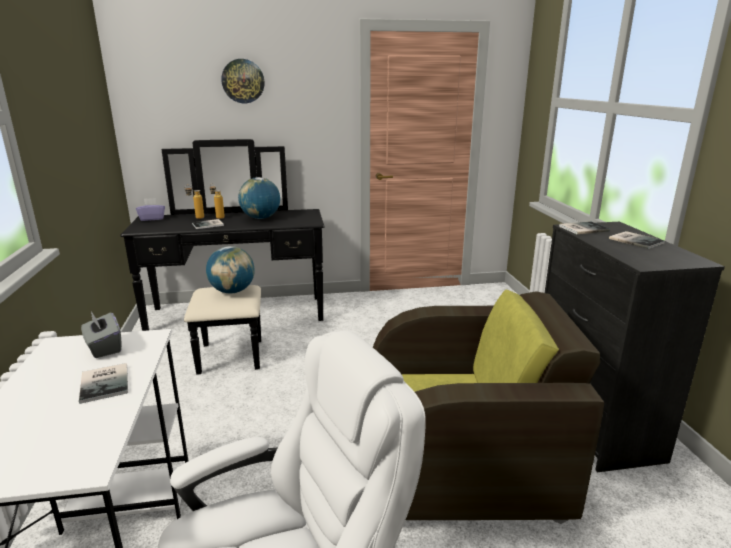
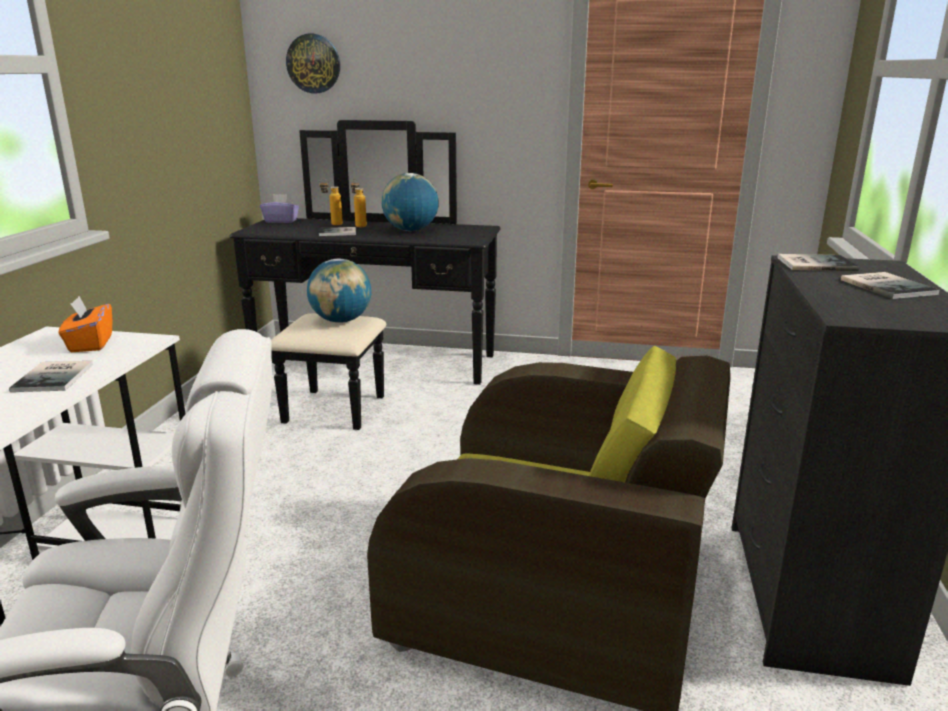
camera: 20 degrees right, 0 degrees up
(104, 347) = (90, 344): grey tissue box -> orange tissue box
(243, 81) = (408, 40): wall clock -> wall clock (313, 63)

